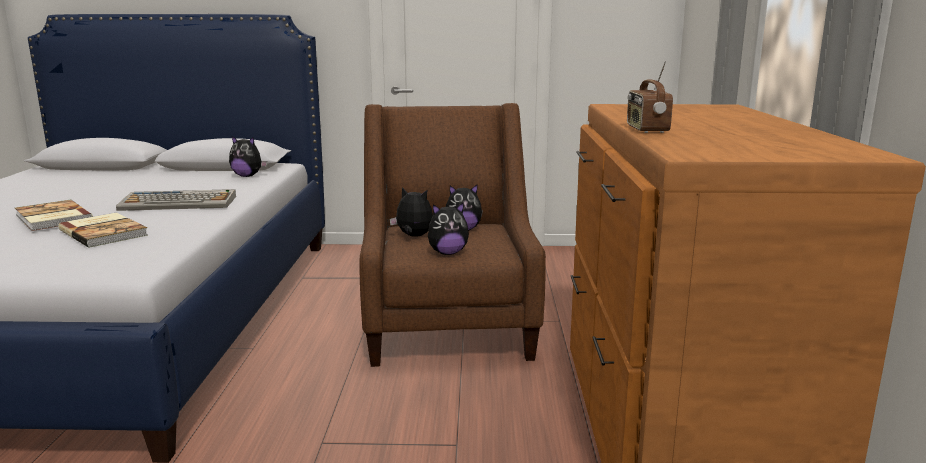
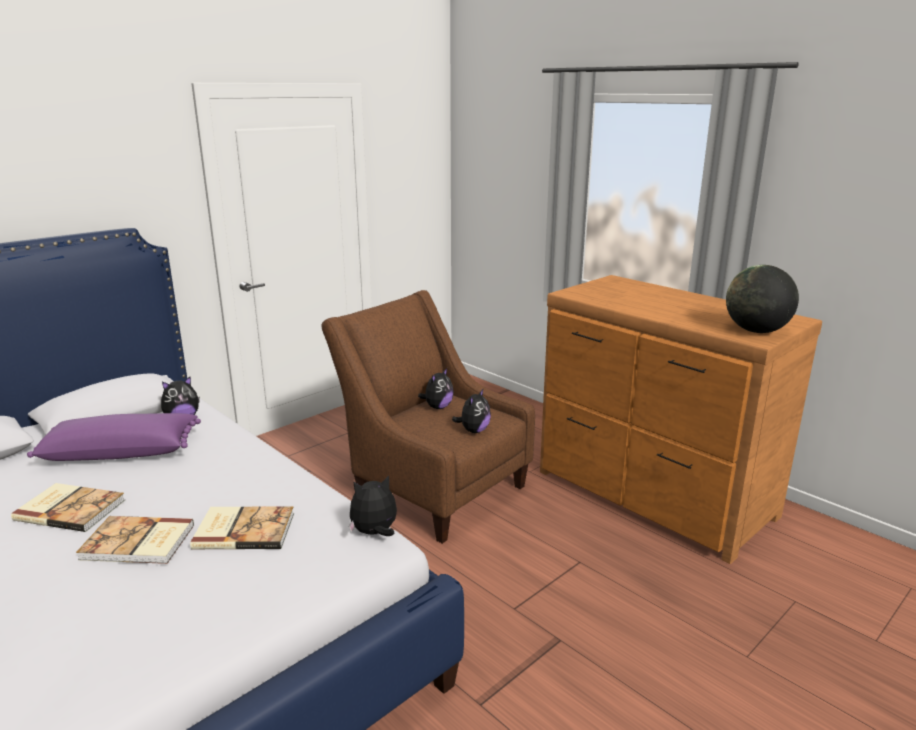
camera: 45 degrees left, 5 degrees up
(80, 195) = (71, 509): none -> book
(175, 181) = (122, 452): none -> purple pillow
(180, 203) = (213, 472): keyboard -> none
(413, 236) = (420, 426): plush toy -> plush toy (374, 533)
(646, 129) = (672, 320): radio -> none
(729, 150) = (756, 331): none -> globe

